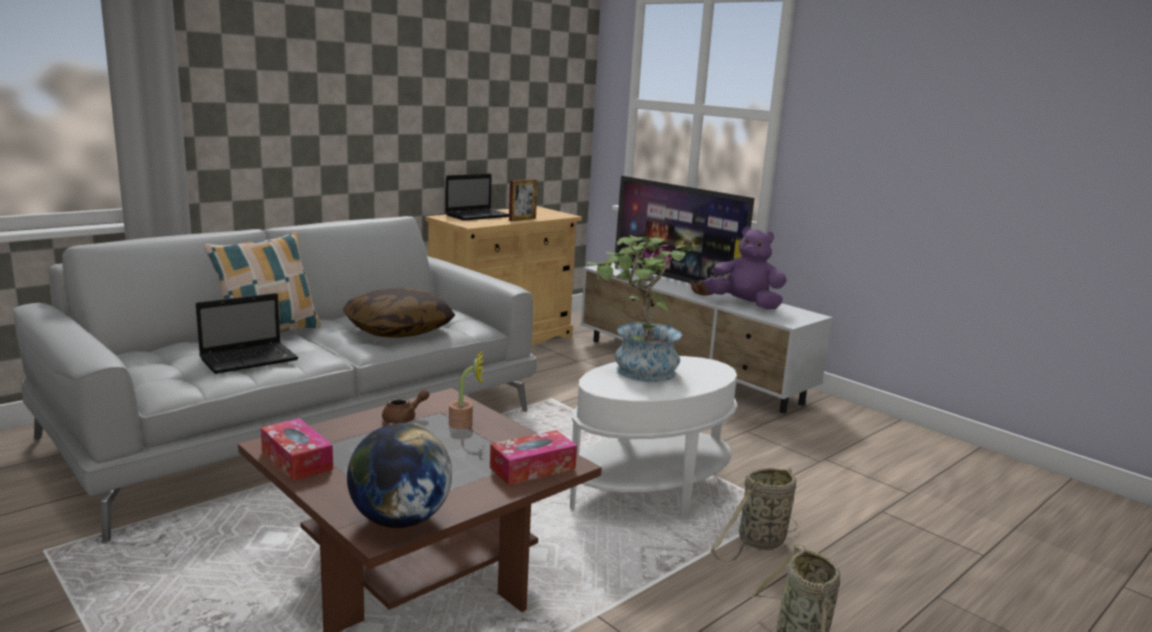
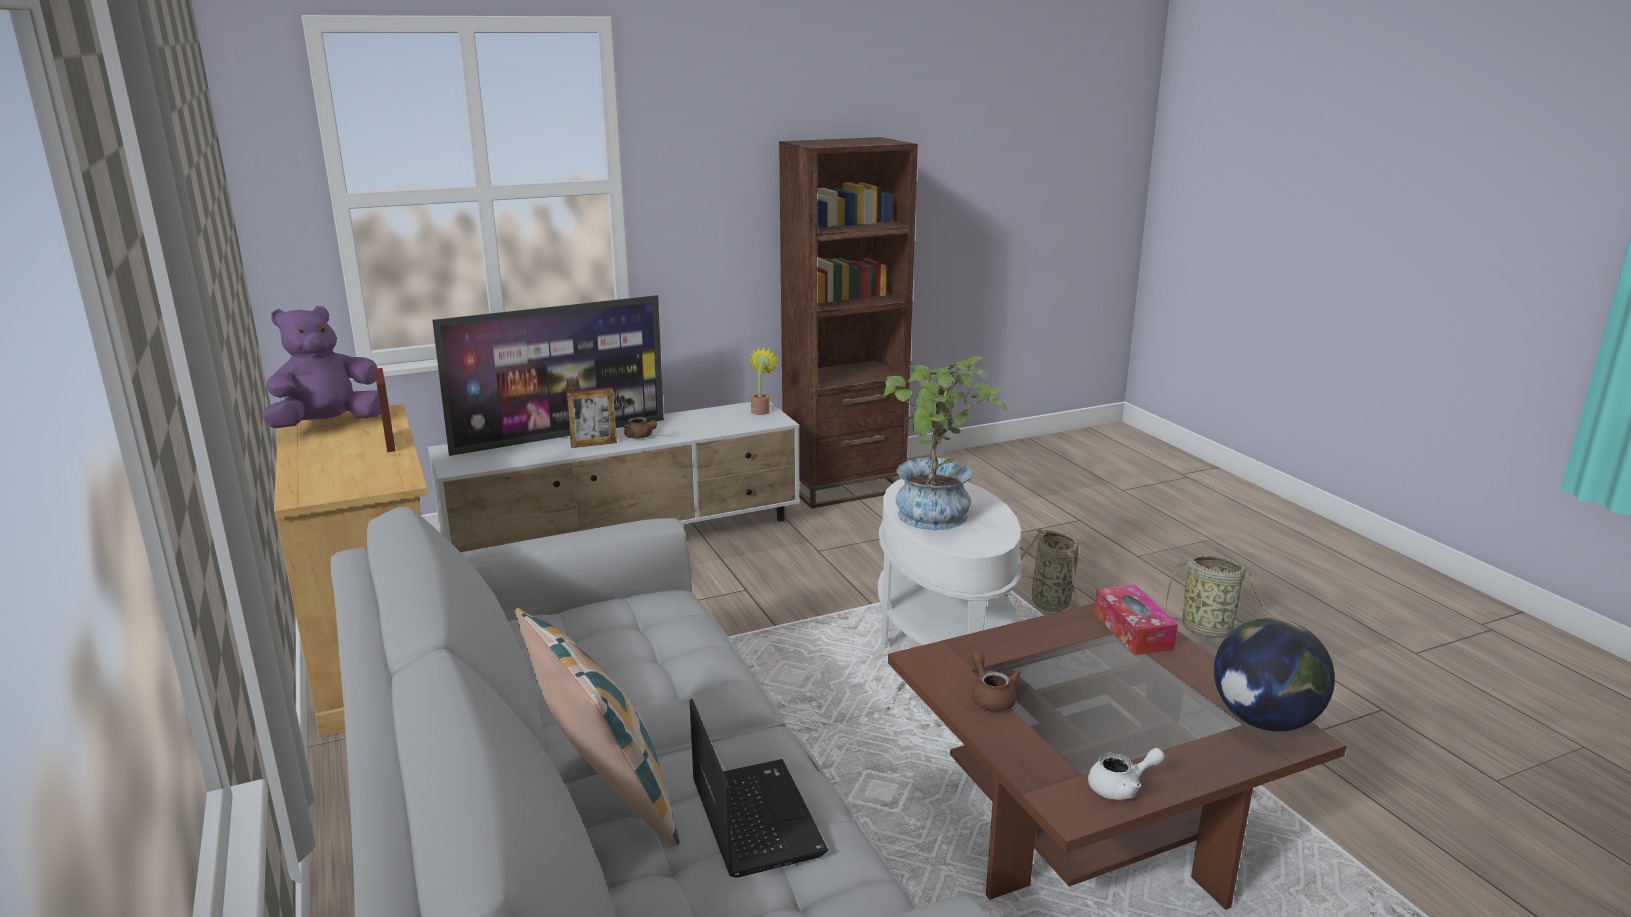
camera: 70 degrees left, 5 degrees up
(297, 460) = (1121, 787): tissue box -> white teapot
(398, 330) = (656, 665): pillow -> none
(465, 424) = (1013, 656): potted plant -> potted plant (761, 410)
(478, 216) = (322, 469): laptop -> none
(673, 286) = (594, 444): none -> picture frame
(745, 304) = (698, 425): purple plush toy -> purple plush toy (328, 425)
(881, 429) = (844, 486): none -> brown bookcase

